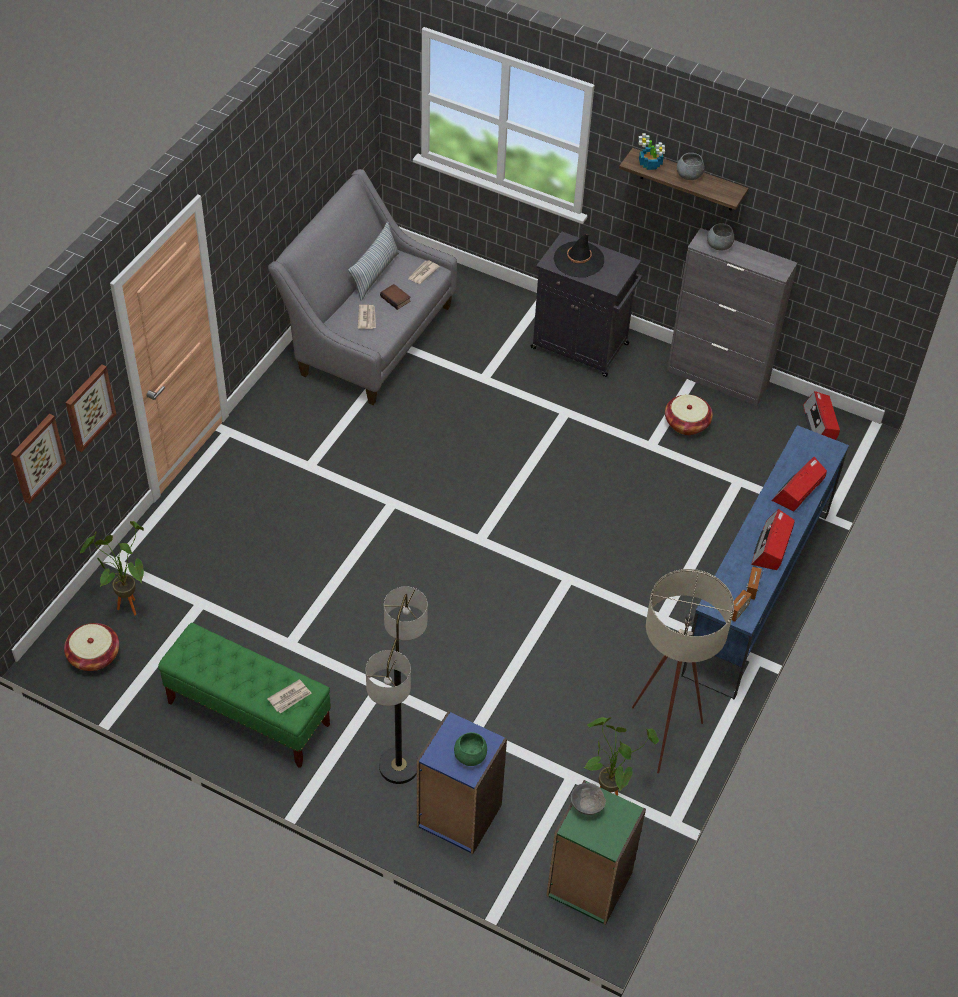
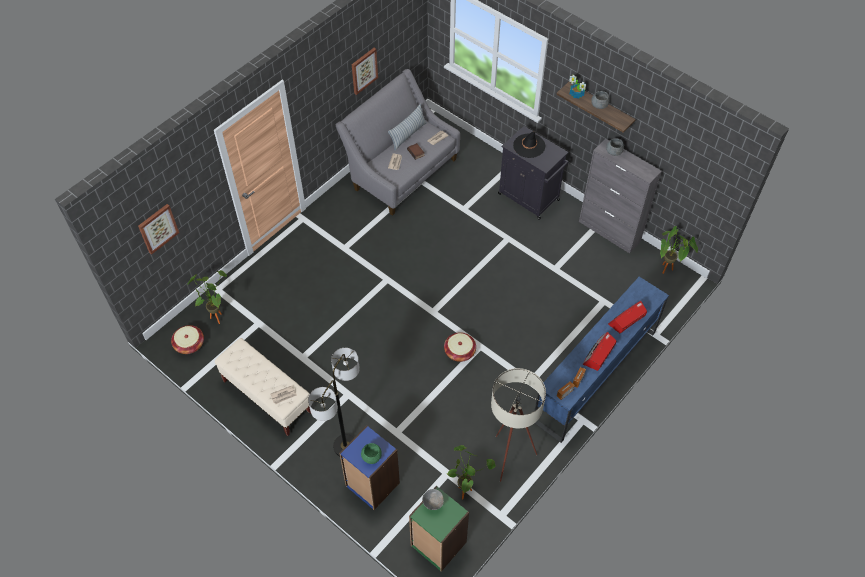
camera: 15 degrees right, 5 degrees up
(89, 407) = (197, 201): picture -> picture (364, 70)
(248, 714) = (267, 396): green bench -> beige bench
(686, 423) = (581, 258): basket -> basket (459, 352)
(820, 423) = (667, 272): radio -> potted plant

